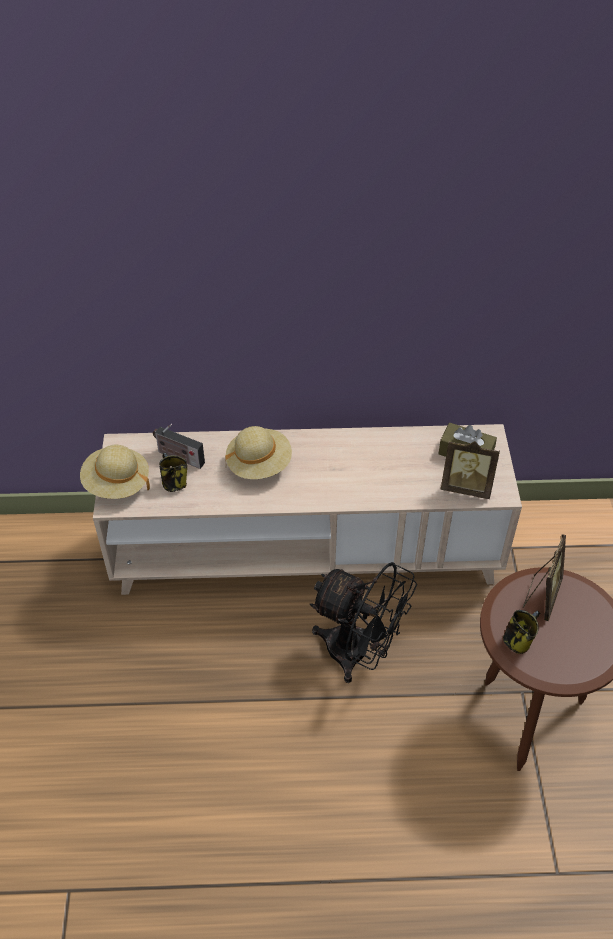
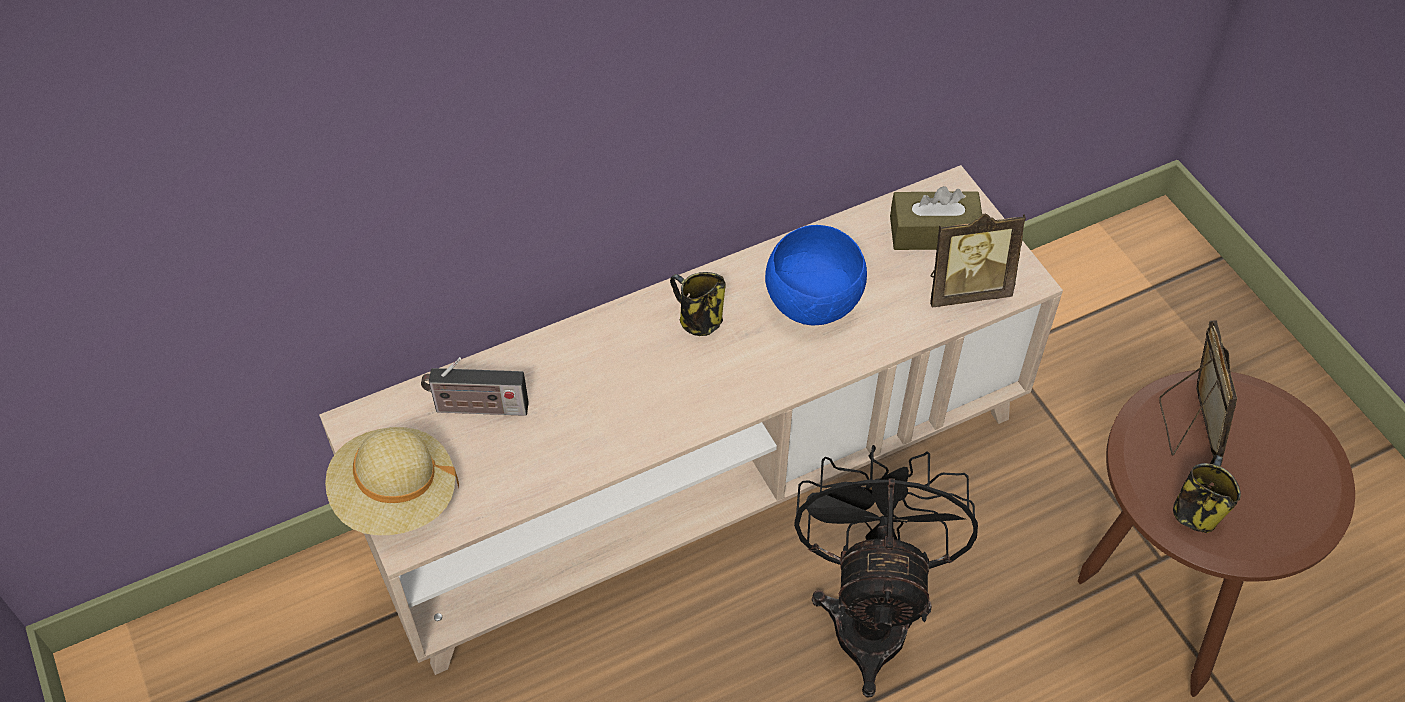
camera: 25 degrees left, 5 degrees up
(173, 483) = (495, 458): mug -> mug (698, 320)
(259, 464) = (621, 371): beige hat -> none
(358, 653) = (870, 613): black fan -> black fan turned 90 degrees counterclockwise
(379, 466) = (815, 303): none -> blue bowl

